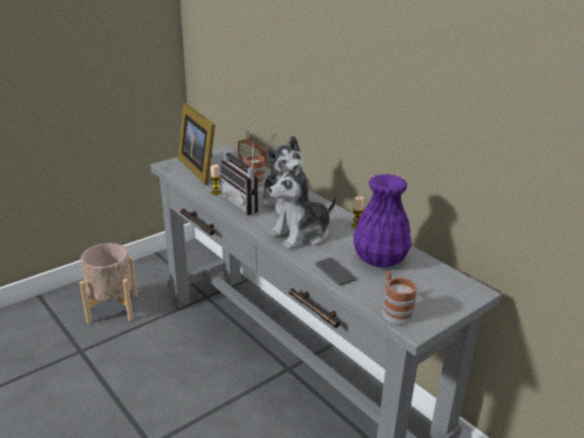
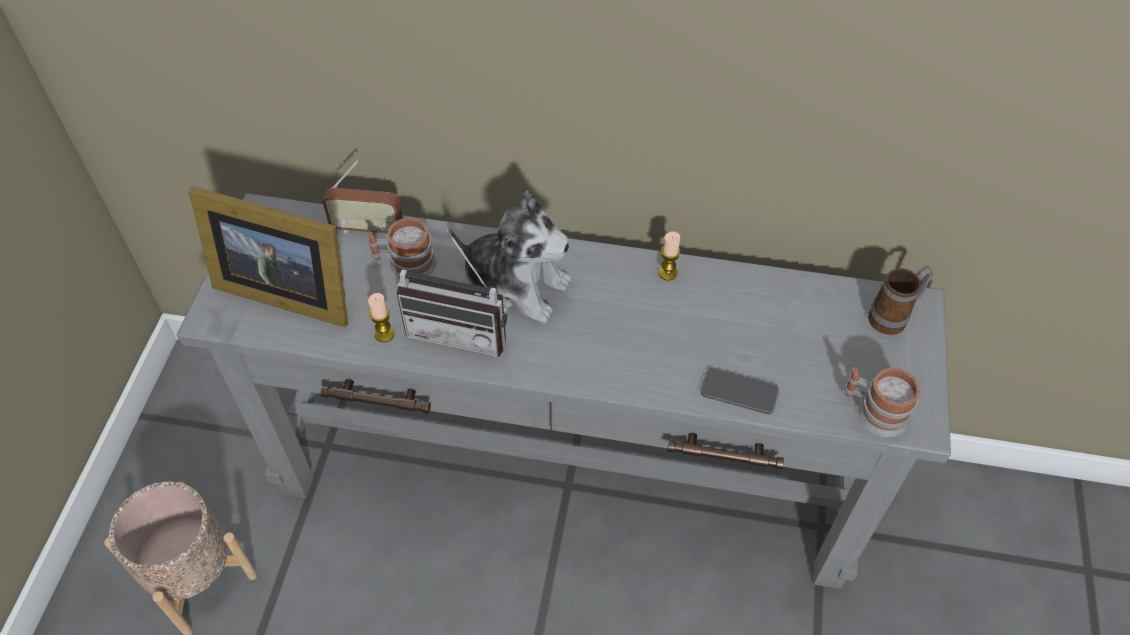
camera: 40 degrees left, 25 degrees up
(301, 234) = (617, 344): plush toy -> none
(379, 259) = (761, 323): purple vase -> none
(455, 288) = (893, 317): none -> mug

